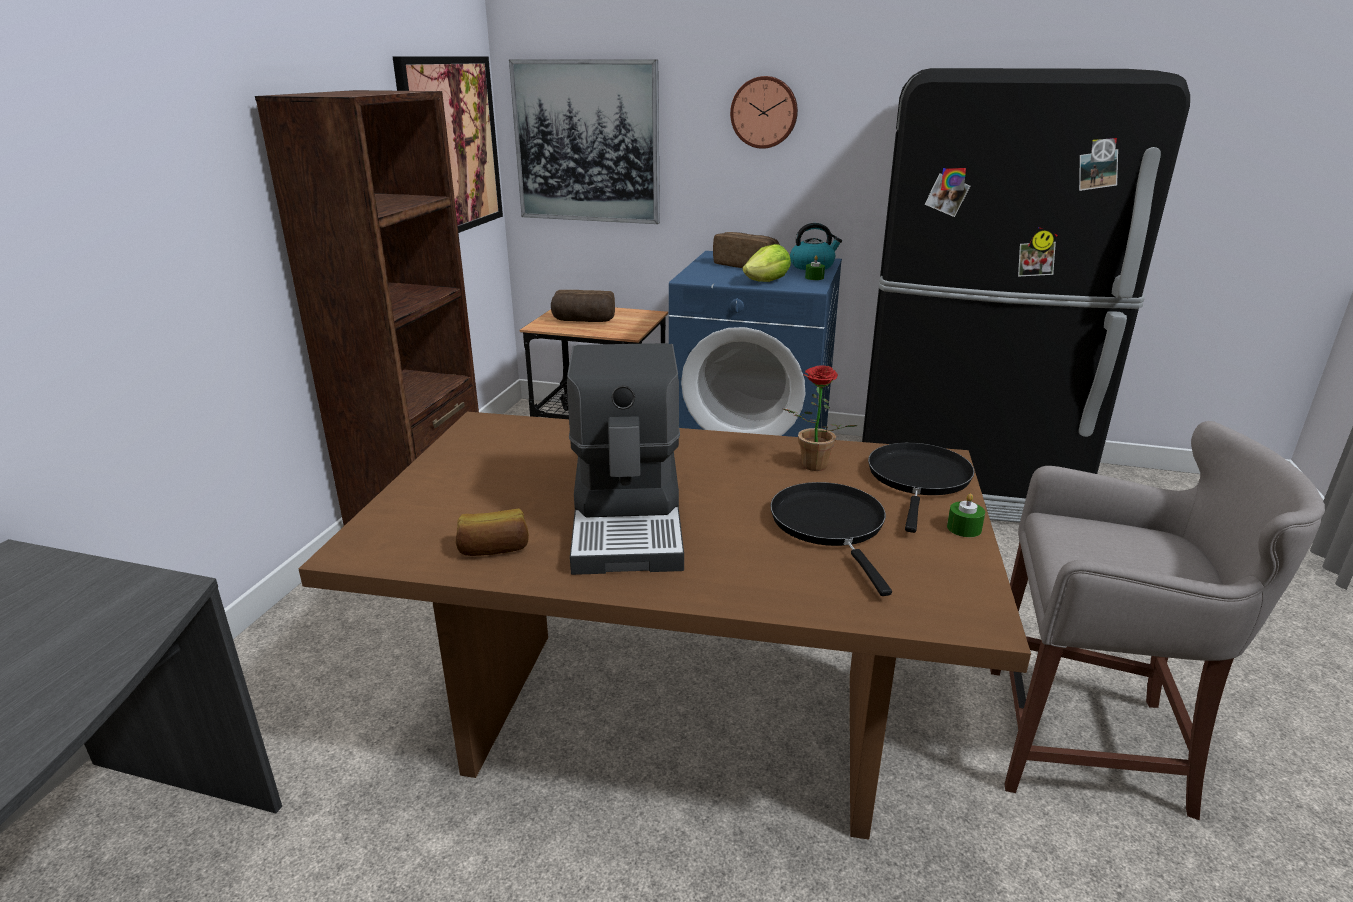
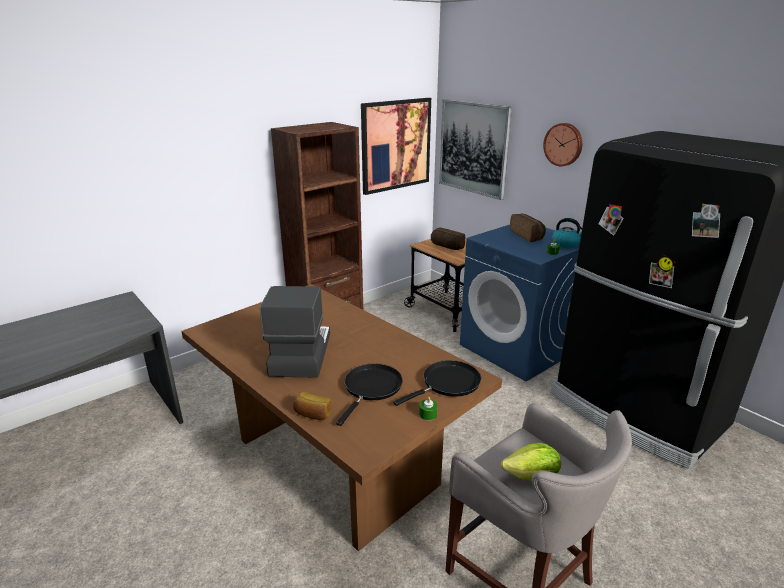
camera: 35 degrees right, 0 degrees up
(494, 549) = (241, 347): bread -> bread (312, 414)
(630, 521) = (299, 354): coffee machine -> coffee machine turned 150 degrees clockwise
(767, 282) = (519, 249): lettuce -> lettuce (532, 477)
(811, 467) = (408, 358): potted plant -> none

